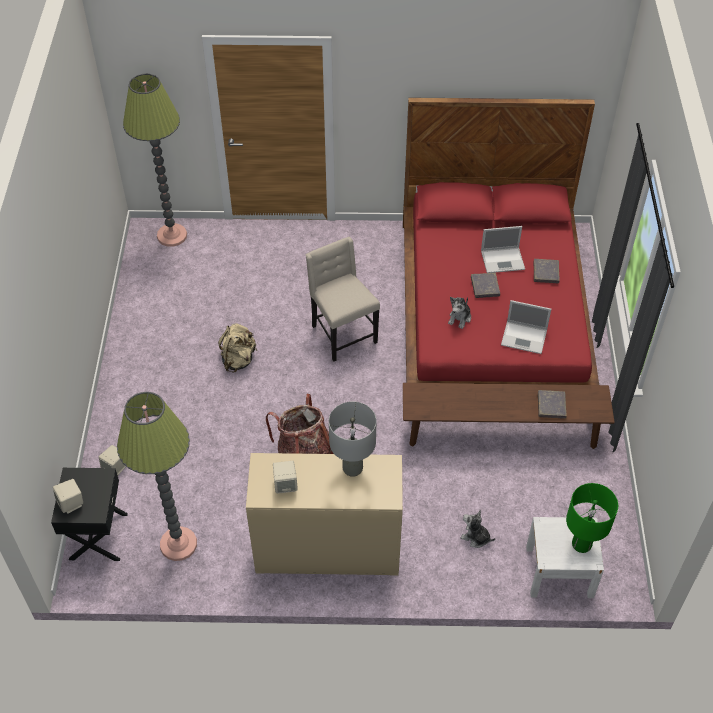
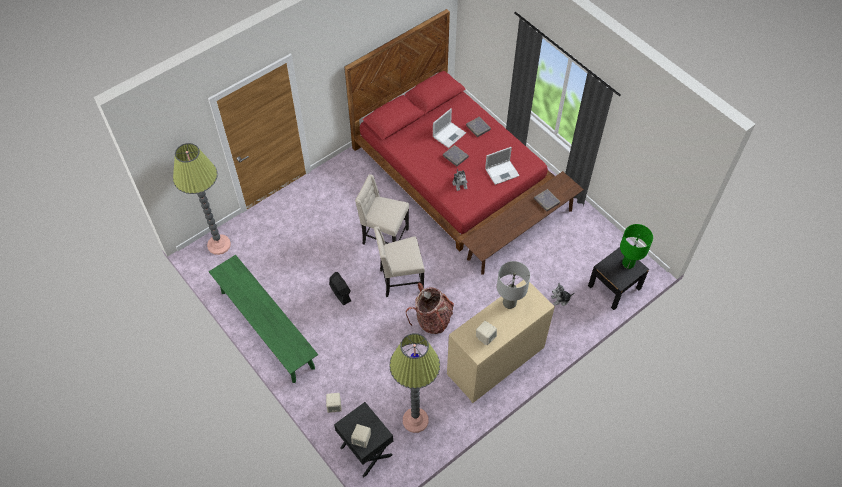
camera: 40 degrees left, 5 degrees up
(132, 345) = (267, 329): none -> green bench
(238, 359) = (340, 293): beige backpack -> black fan
(313, 389) = (400, 280): none -> beige chair
(559, 571) = (614, 287): white nightstand -> black nightstand

